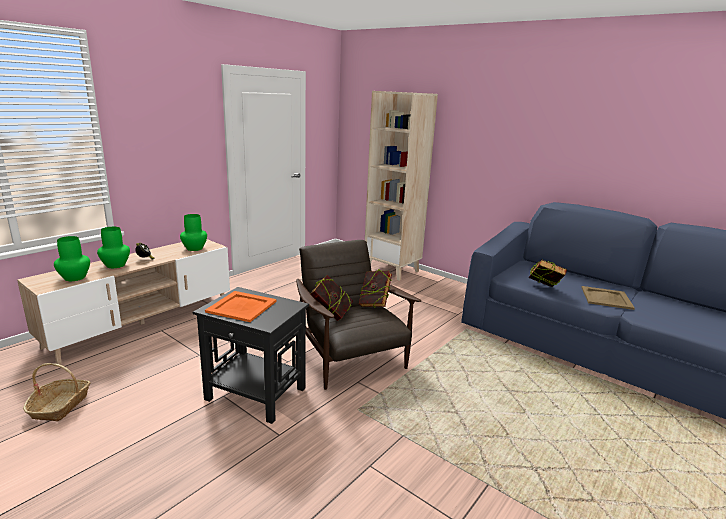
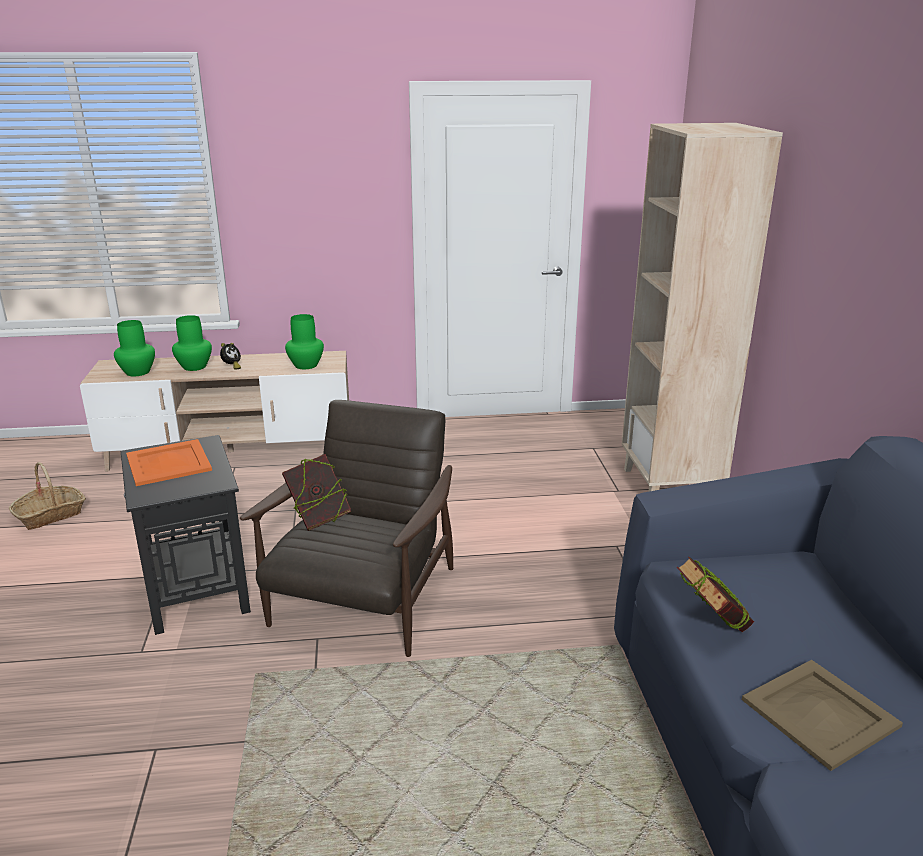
camera: 45 degrees right, 5 degrees up
(374, 305) = (400, 529): book -> none

